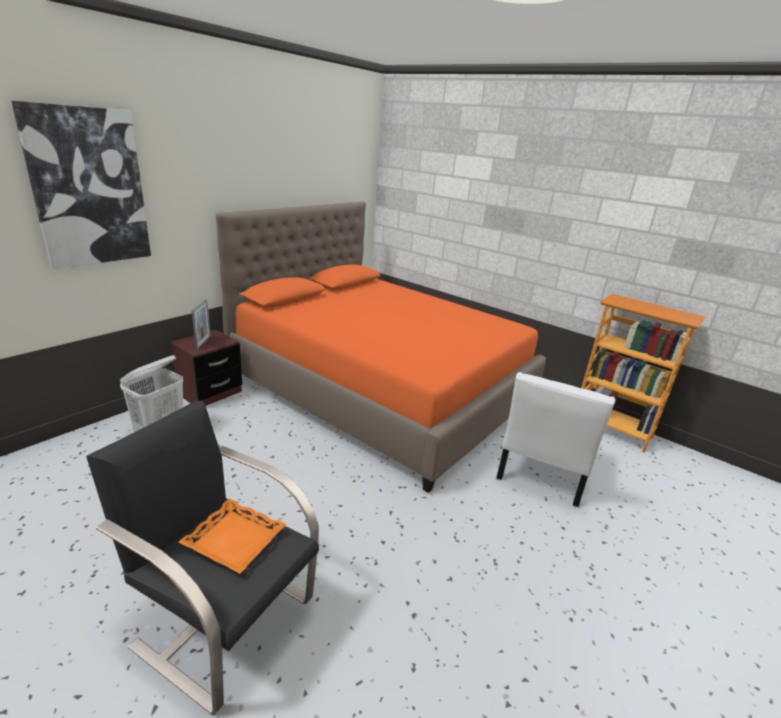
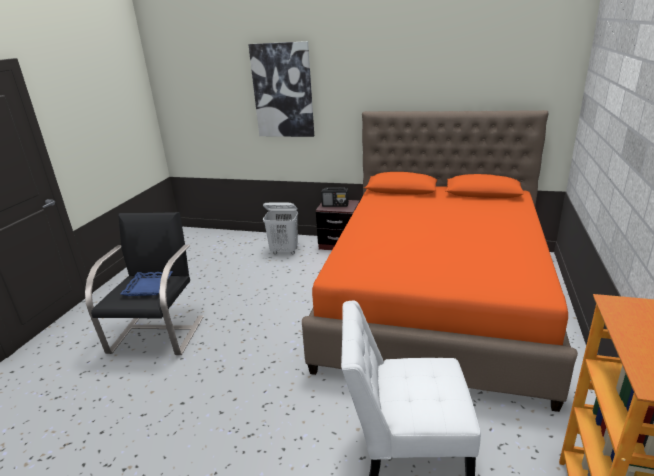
camera: 70 degrees right, 0 degrees up
(203, 342) = (335, 205): picture frame -> radio
(234, 540) = (148, 287): orange tray -> blue tray

